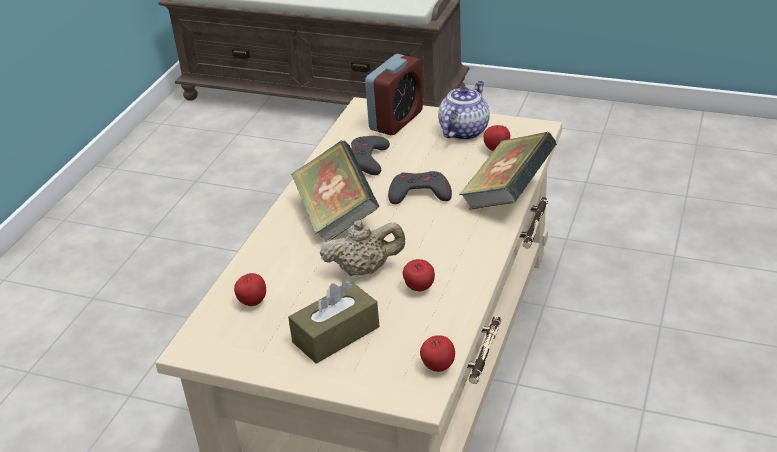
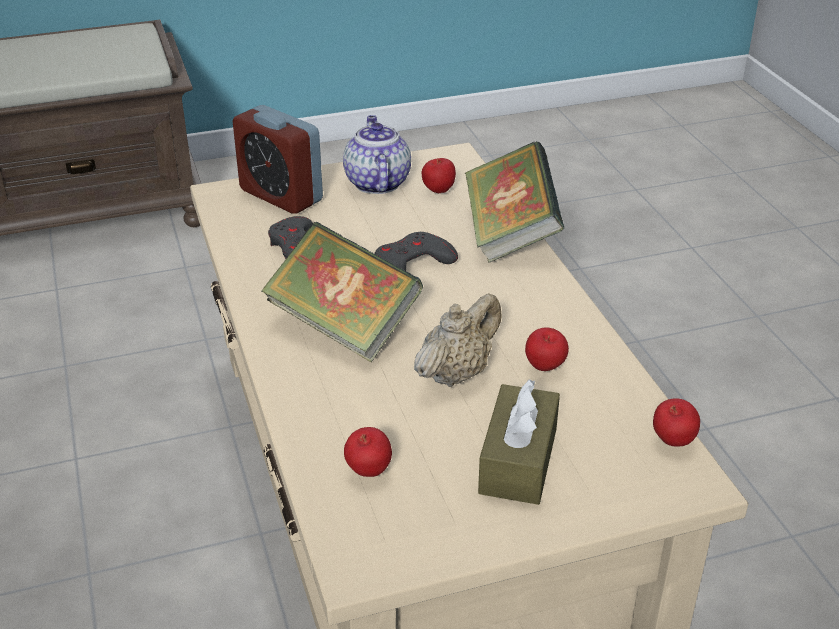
camera: 40 degrees left, 0 degrees up
(396, 120) = (281, 195): alarm clock -> alarm clock turned 135 degrees clockwise

